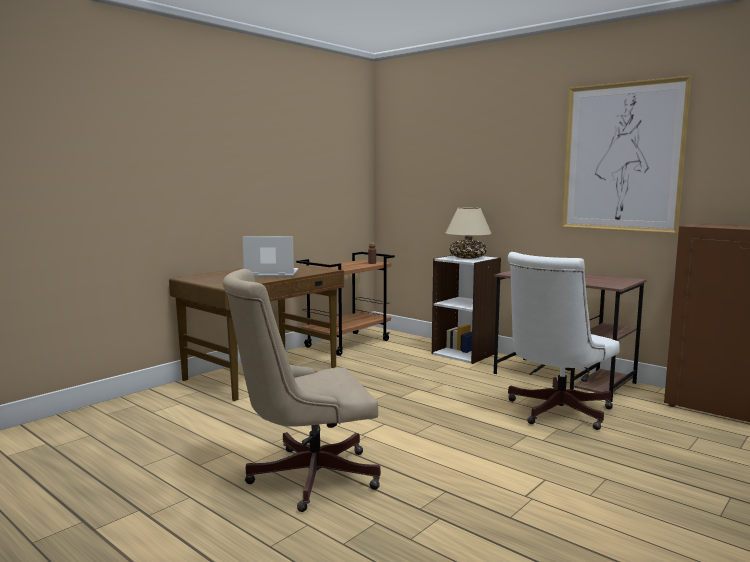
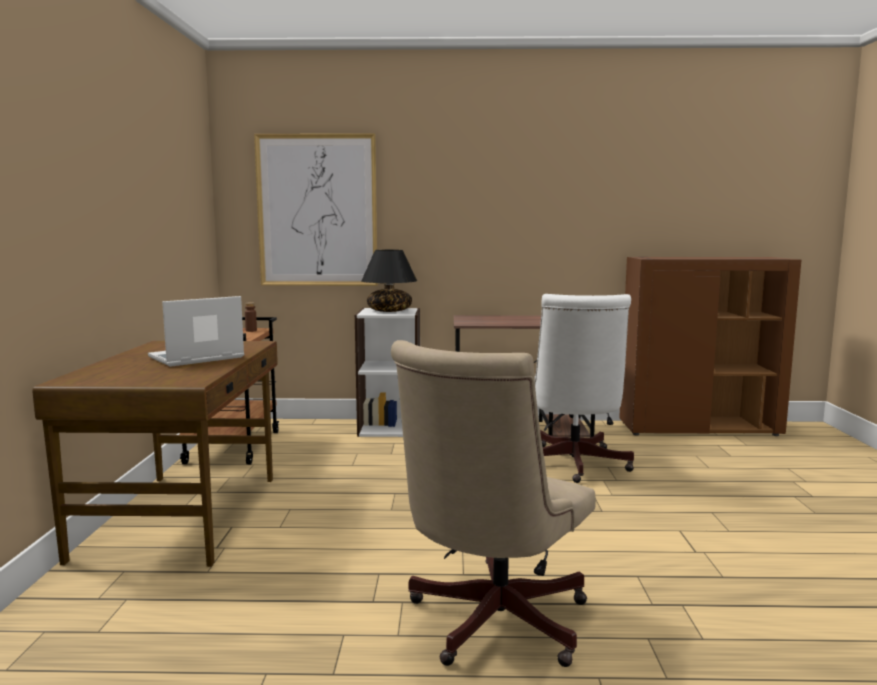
camera: 40 degrees left, 0 degrees up
(468, 258) = (390, 311): beige table lamp -> black table lamp
(622, 157) = (554, 192): picture -> picture (317, 211)

